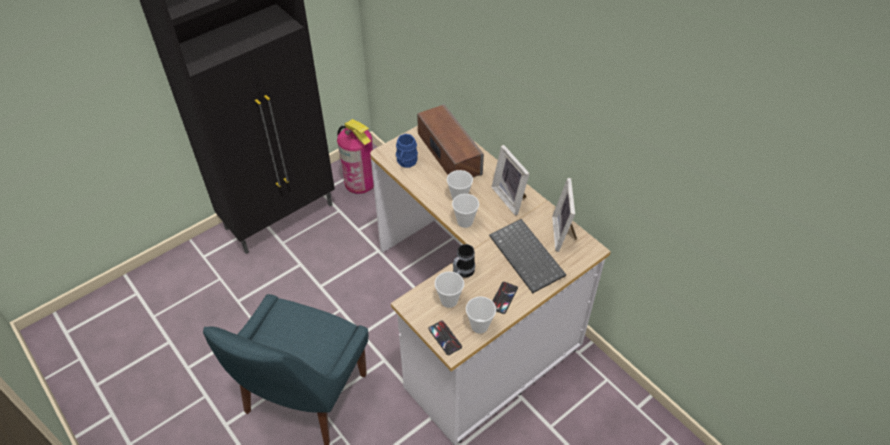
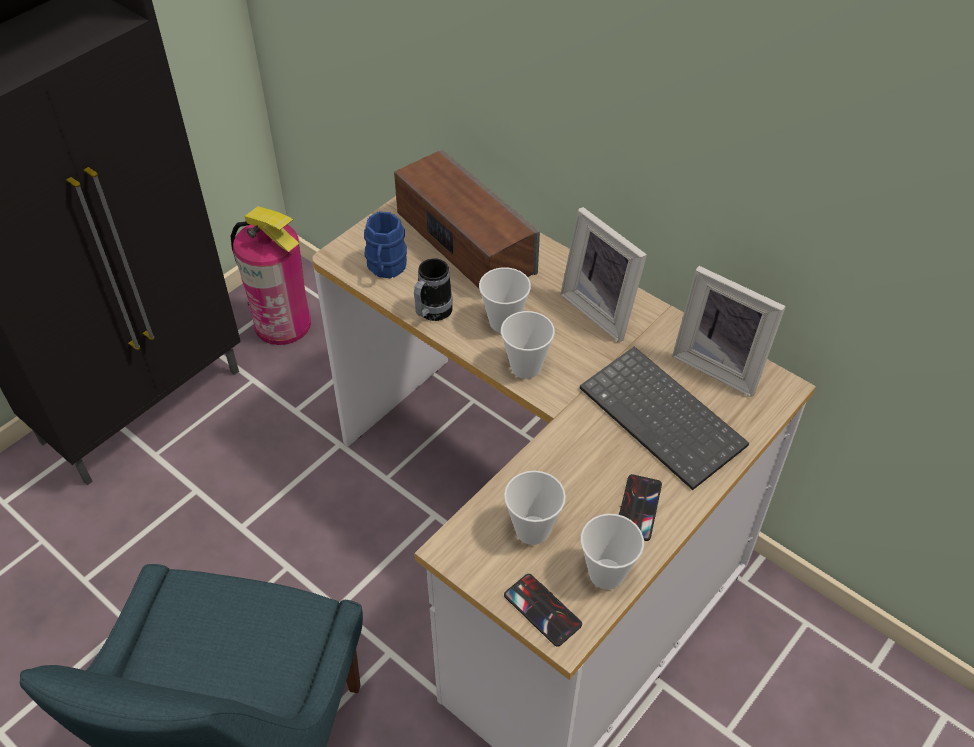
camera: 10 degrees left, 0 degrees up
(462, 272) = (545, 469): mug -> mug (431, 314)
(564, 234) = (720, 365): picture frame -> picture frame turned 45 degrees counterclockwise

